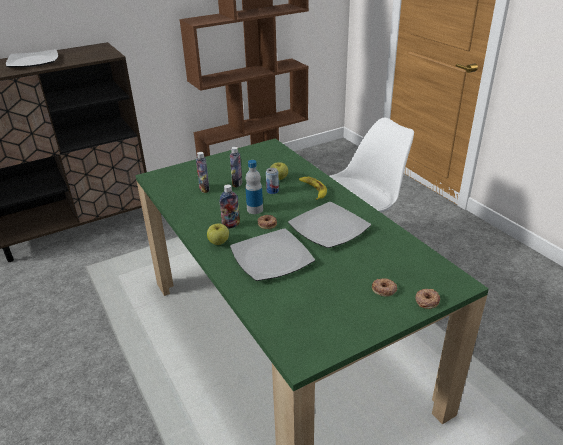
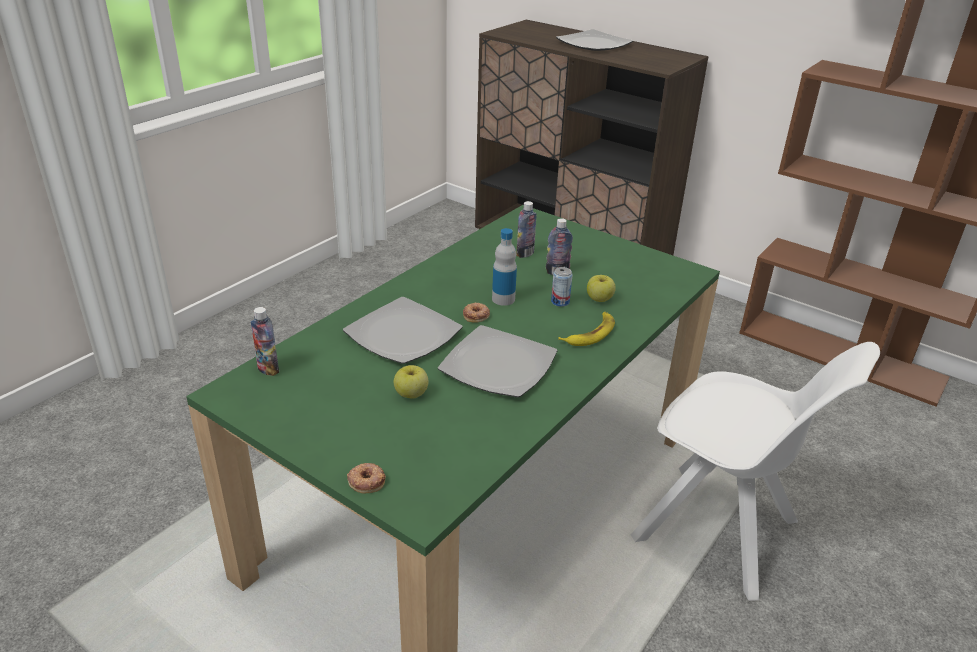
camera: 65 degrees right, 0 degrees up
(219, 242) = (415, 292): apple -> apple (411, 394)
(231, 225) = (456, 291): bottle -> bottle (268, 369)
(384, 289) = (376, 437): donut -> none

